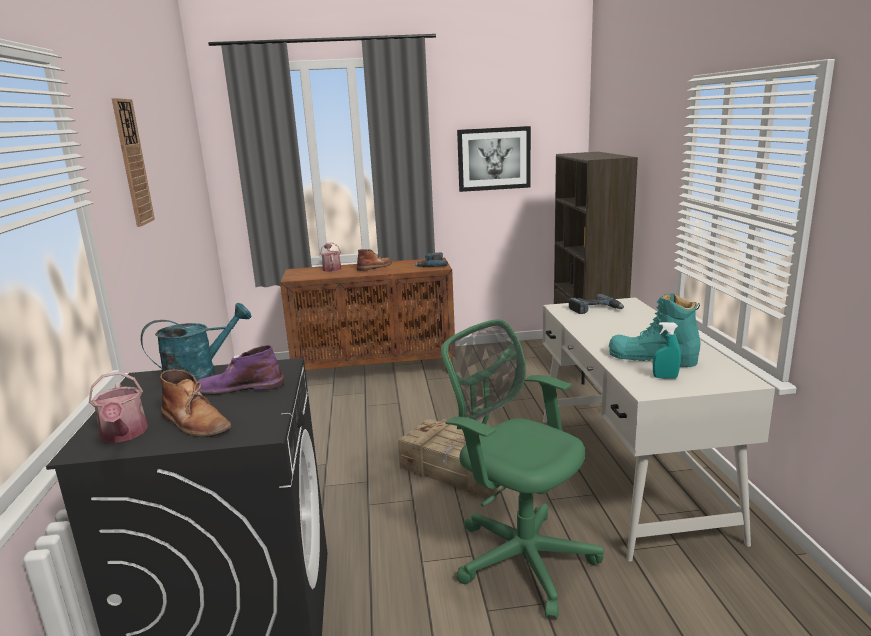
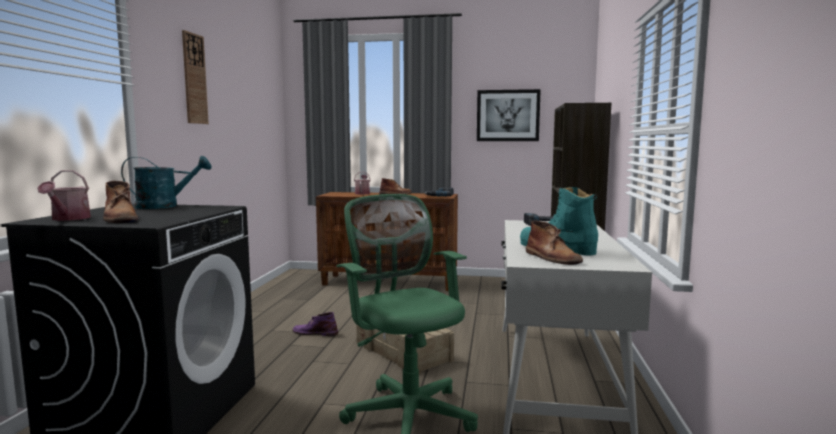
camera: 15 degrees right, 10 degrees down
(239, 387) = (178, 211): purple boot -> purple boot (315, 333)
(665, 377) = (552, 258): turquoise spray bottle -> brown boot

